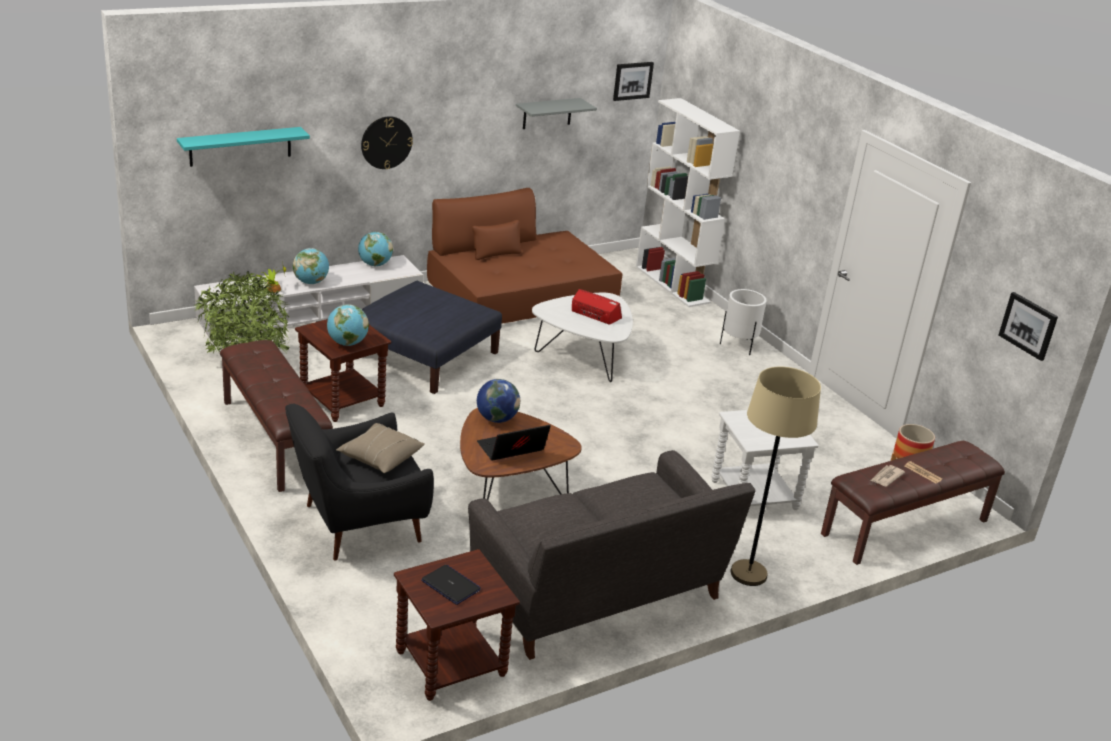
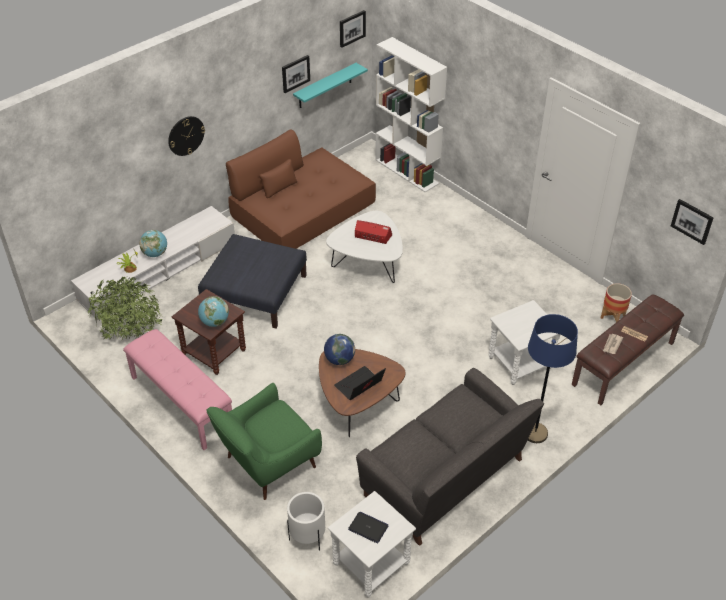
camera: 10 degrees left, 15 degrees up
(240, 146) = (83, 177): turquoise shelf -> turquoise shelf (325, 86)
(274, 440) = (181, 403): brown bench -> pink bench
(356, 525) = (267, 464): black armchair -> green armchair
(375, 265) = (194, 222): globe -> none
(380, 457) = (276, 421): beige pillow -> none
(451, 664) = (371, 564): brown side table -> white side table
(547, 113) = (295, 73): grey shelf -> picture
(739, 346) = (471, 222): white planter -> white planter (308, 537)
(748, 574) = (535, 433): beige floor lamp -> blue floor lamp

